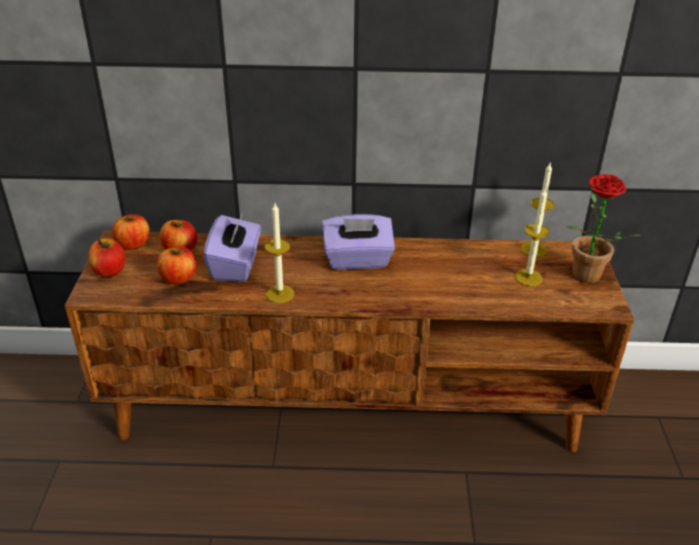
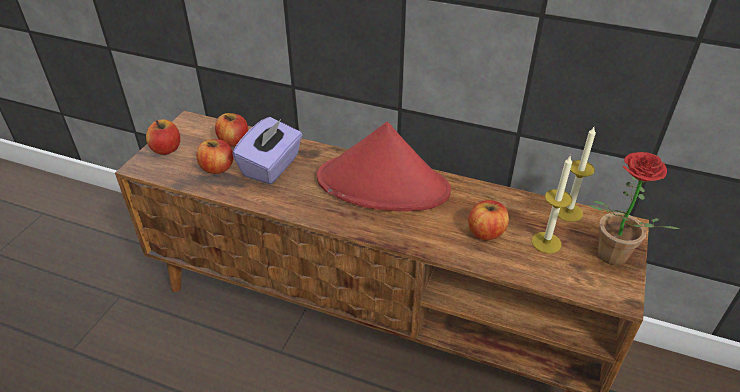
camera: 20 degrees right, 5 degrees up
(133, 244) = (199, 128): apple -> apple (486, 232)
(280, 294) = (294, 203): candle -> none
(357, 260) = (383, 185): purple tissue box -> red hat

